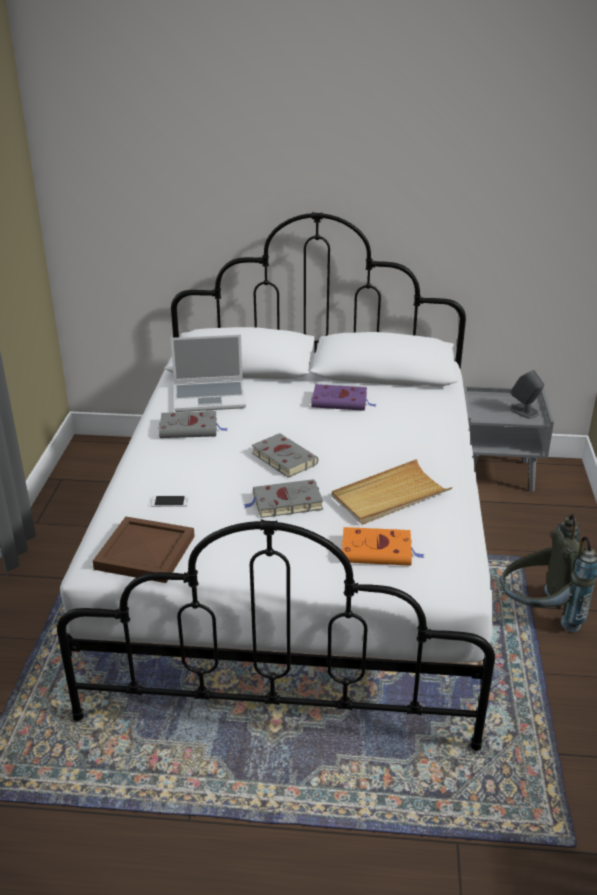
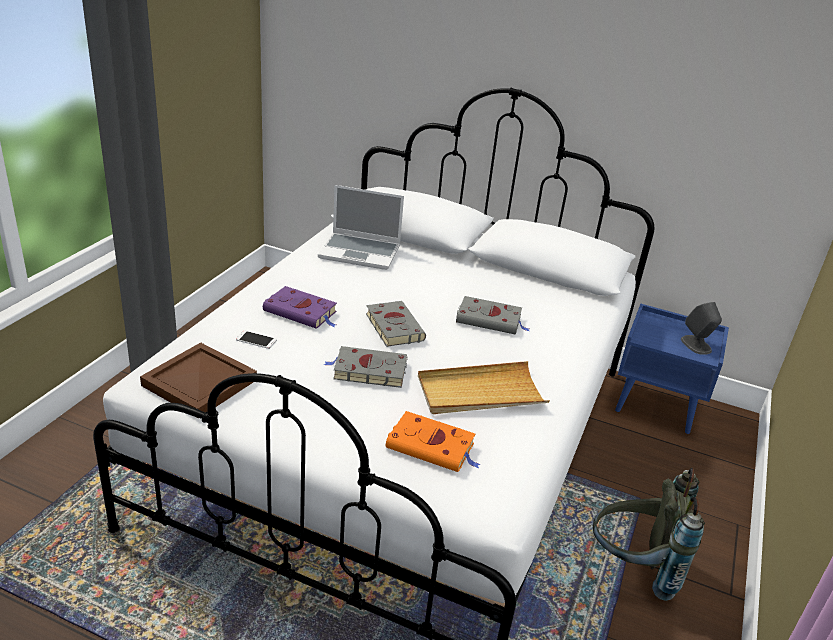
camera: 15 degrees right, 0 degrees up
(190, 429) = (322, 277): grey book -> grey book (490, 320)
(341, 401) = (487, 286): purple book -> purple book (302, 312)
(497, 474) = (657, 405): grey nightstand -> blue nightstand

